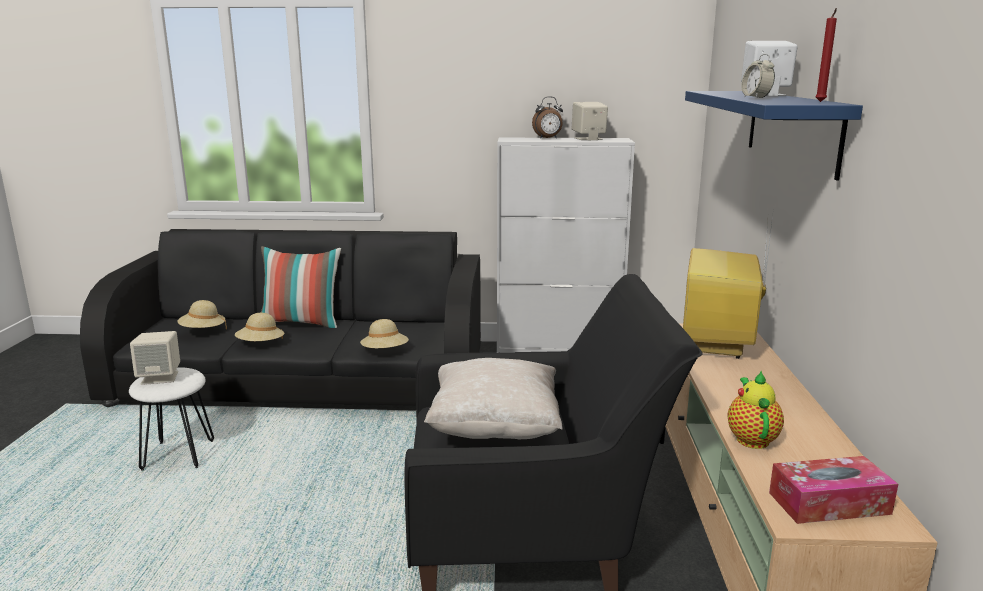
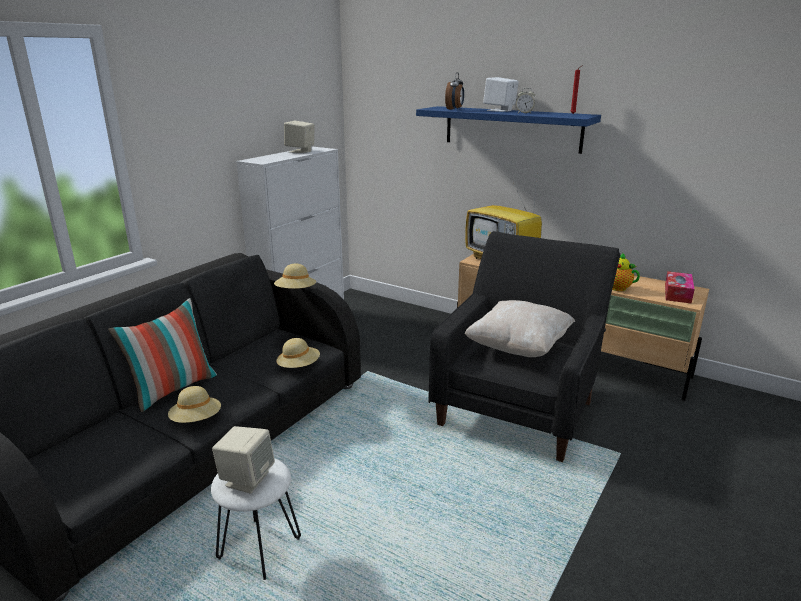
camera: 60 degrees left, 5 degrees up
(203, 331) = (104, 448): beige hat -> beige hat (296, 292)
(548, 138) = (275, 155): alarm clock -> alarm clock (454, 109)

